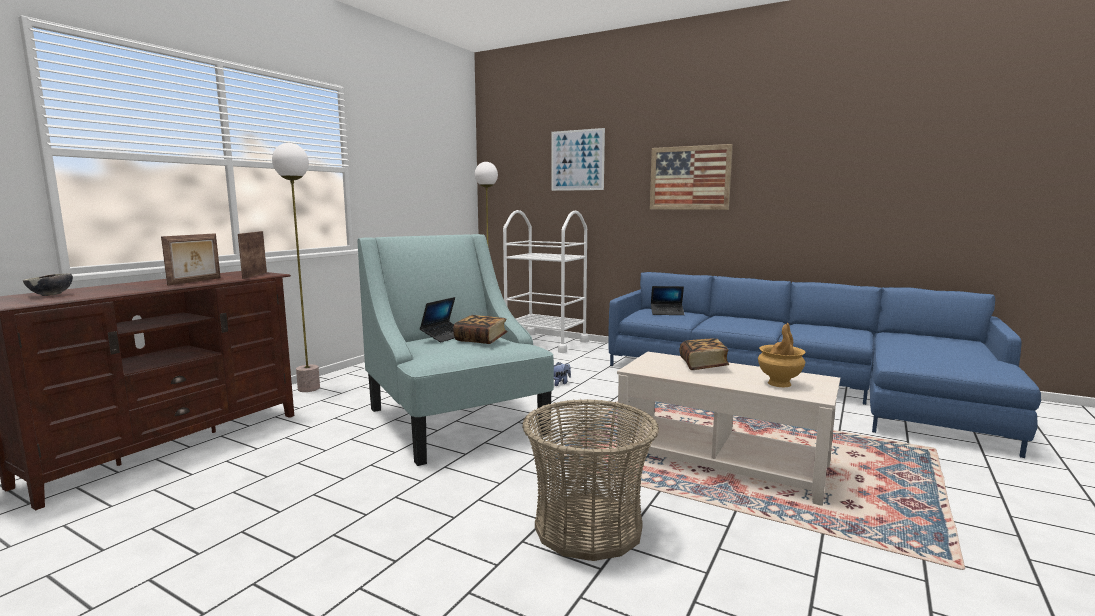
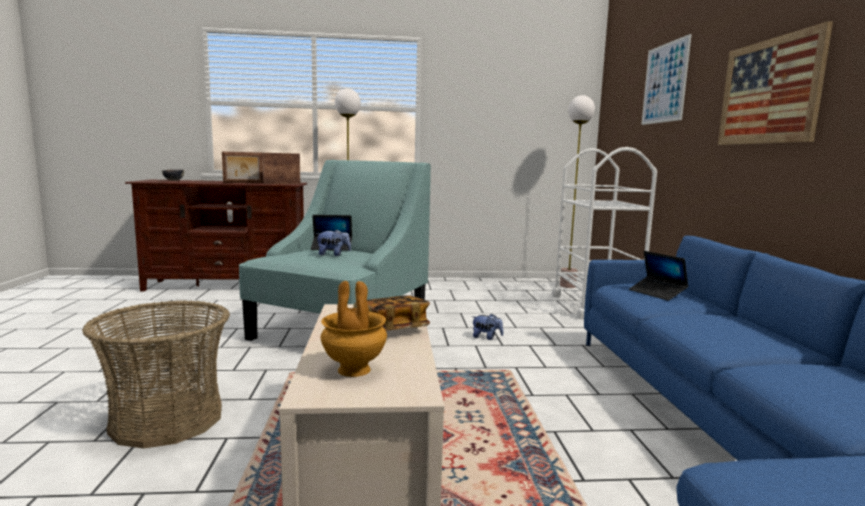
camera: 55 degrees right, 0 degrees up
(481, 340) = (333, 255): book -> plush toy

